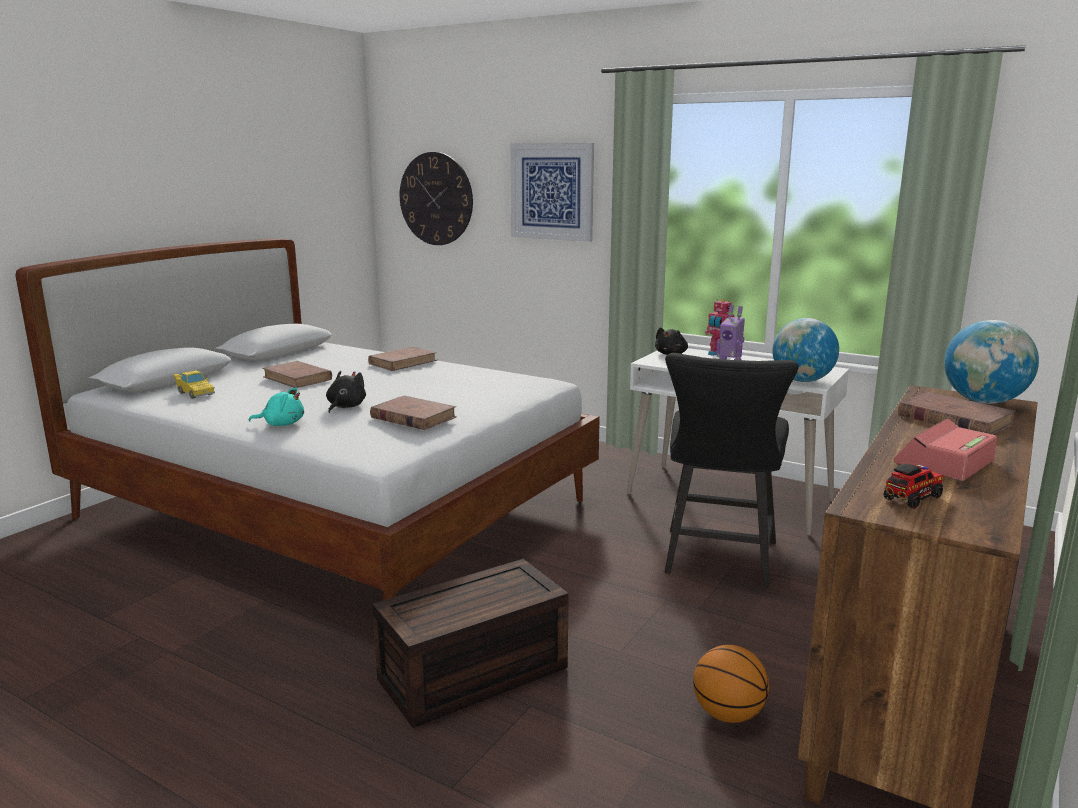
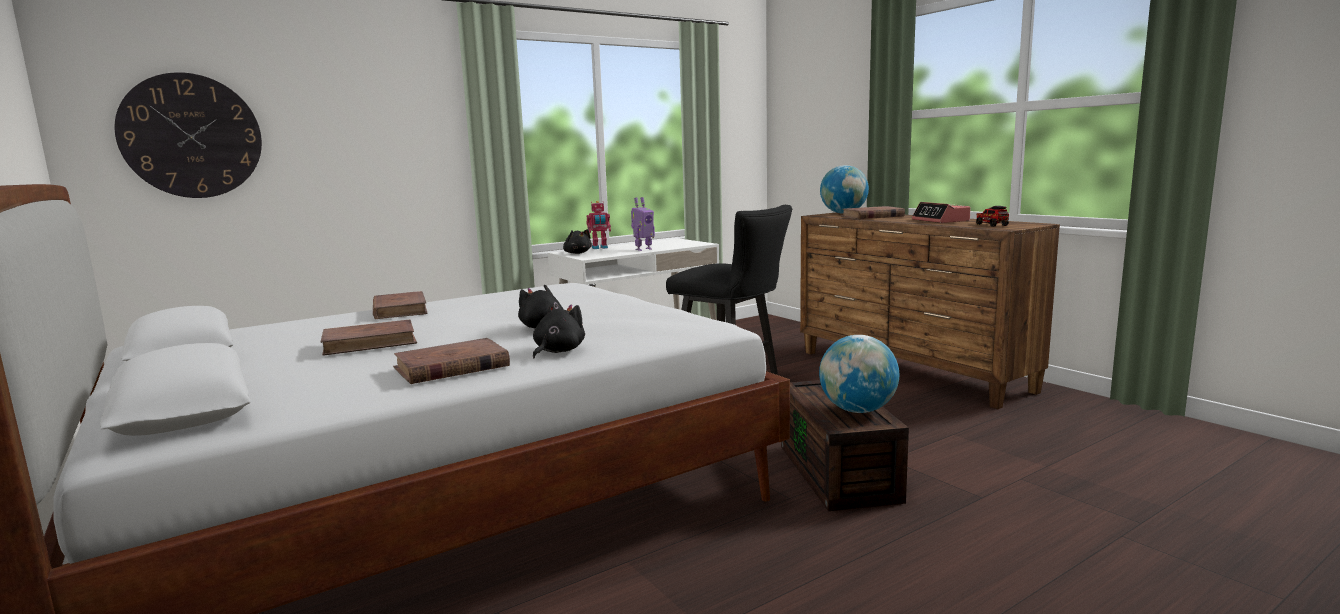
camera: 65 degrees left, 5 degrees down
(194, 393) = (316, 387): yellow toy car -> none
(281, 424) = (557, 351): turquoise plush toy -> black plush toy
(413, 417) = (626, 310): brown book -> brown book (451, 367)
(552, 191) = (379, 121): picture -> none
(728, 715) = (917, 410): basketball -> none
(802, 381) = (692, 244): globe -> globe (858, 410)

